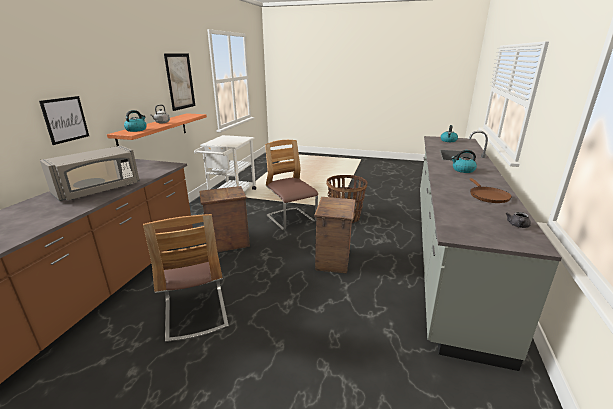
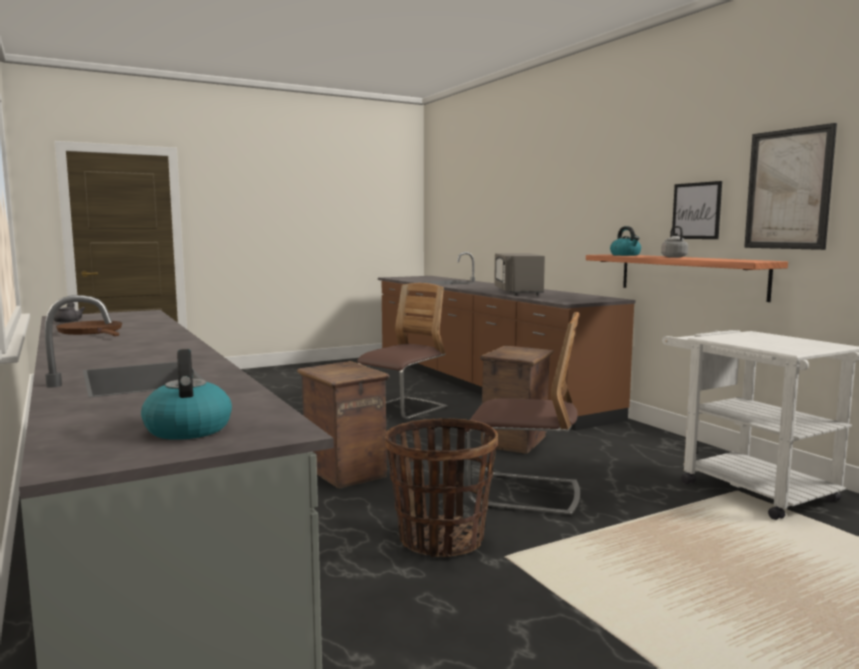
camera: 135 degrees right, 15 degrees down
(65, 119) = (582, 226): picture -> picture (696, 211)
(195, 312) = (404, 409): chair -> chair turned 105 degrees clockwise
(463, 170) = (128, 351): kettle -> none

